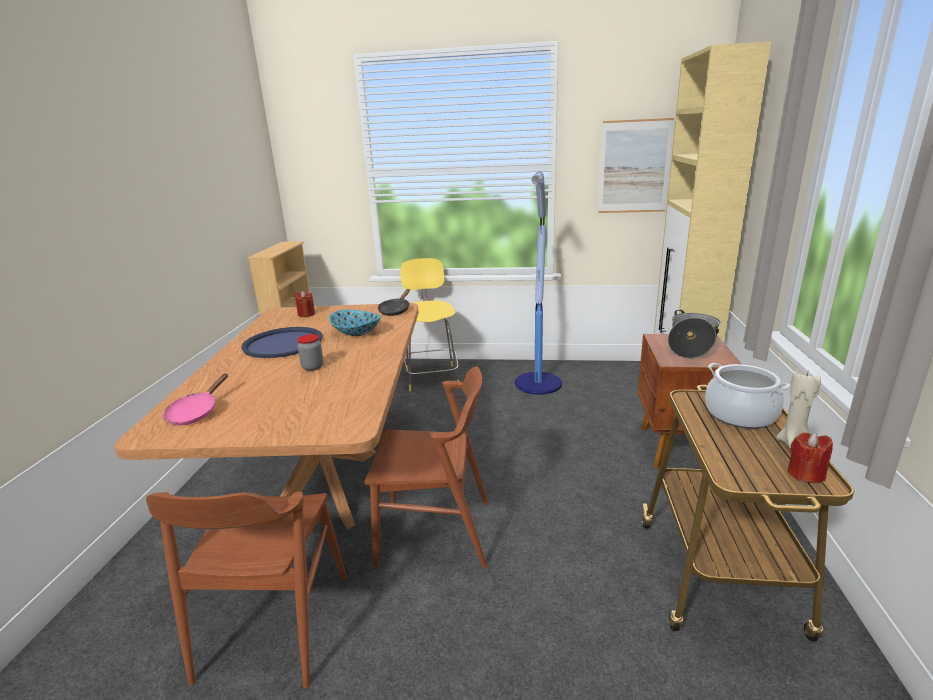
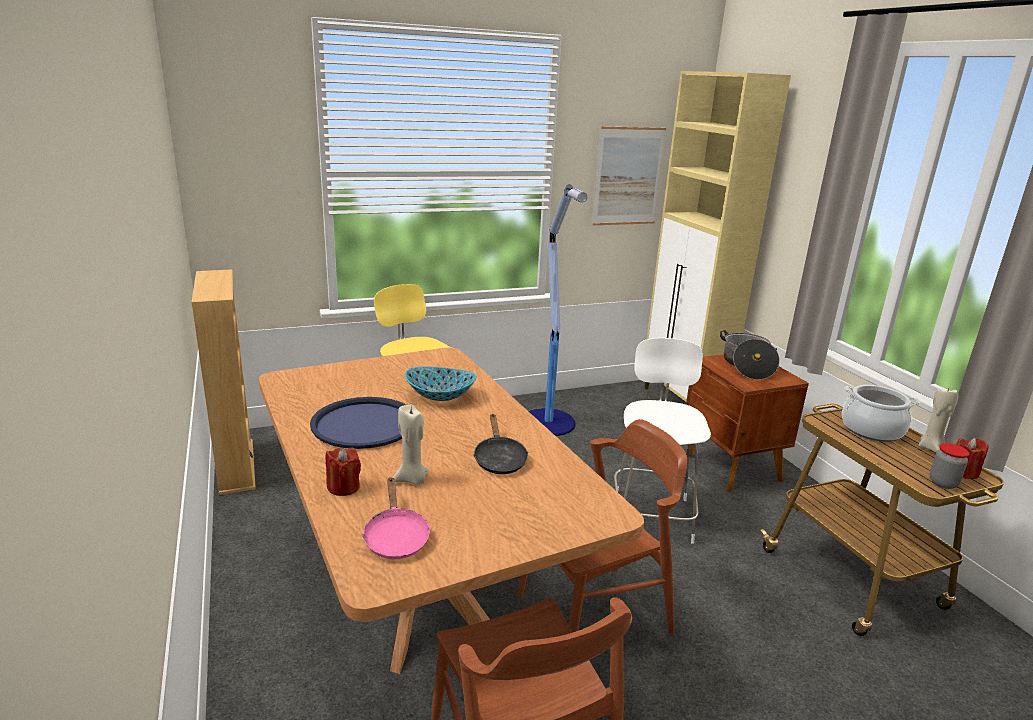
camera: 30 degrees left, 0 degrees up
(258, 381) = (412, 480): none -> beige candle
(306, 314) = (331, 378): red candle -> red candle (343, 487)
(312, 367) = (454, 450): jar -> jar (943, 483)
(395, 310) = (444, 360): black frying pan -> black frying pan (499, 459)
(560, 469) = (652, 514): none -> white stool

